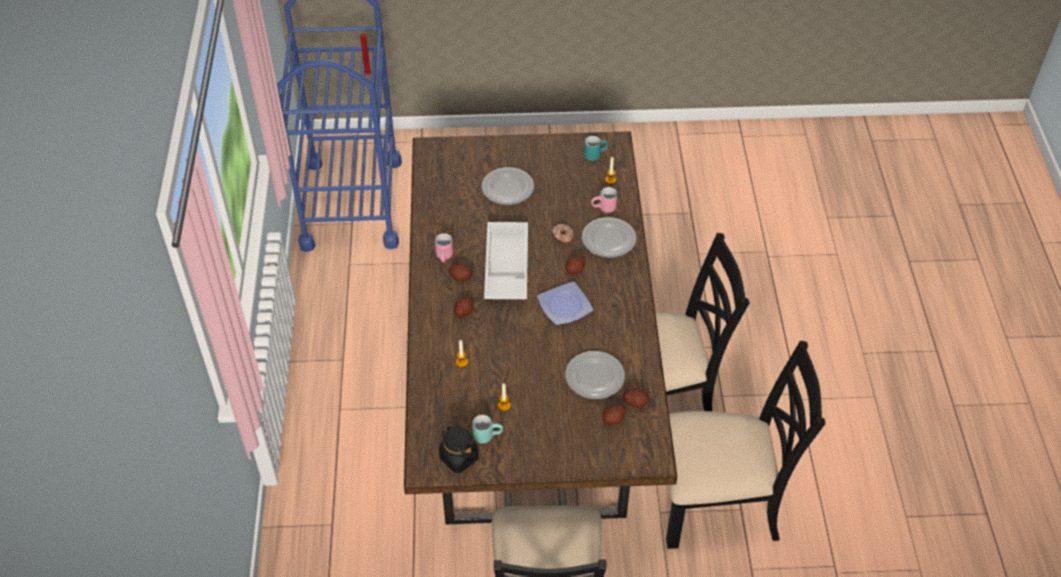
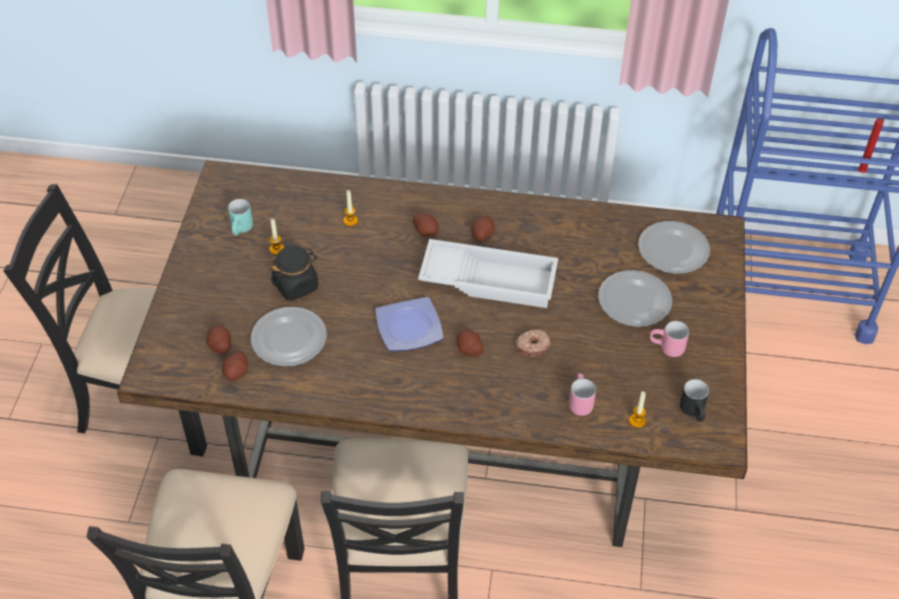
camera: 100 degrees right, 0 degrees up
(445, 257) = (518, 224): pink mug -> pink mug (666, 349)
(458, 458) = (222, 204): black jar -> black jar (296, 285)
(595, 154) = (695, 412): turquoise mug -> black mug
(608, 239) = (518, 395): plate -> plate (673, 249)

